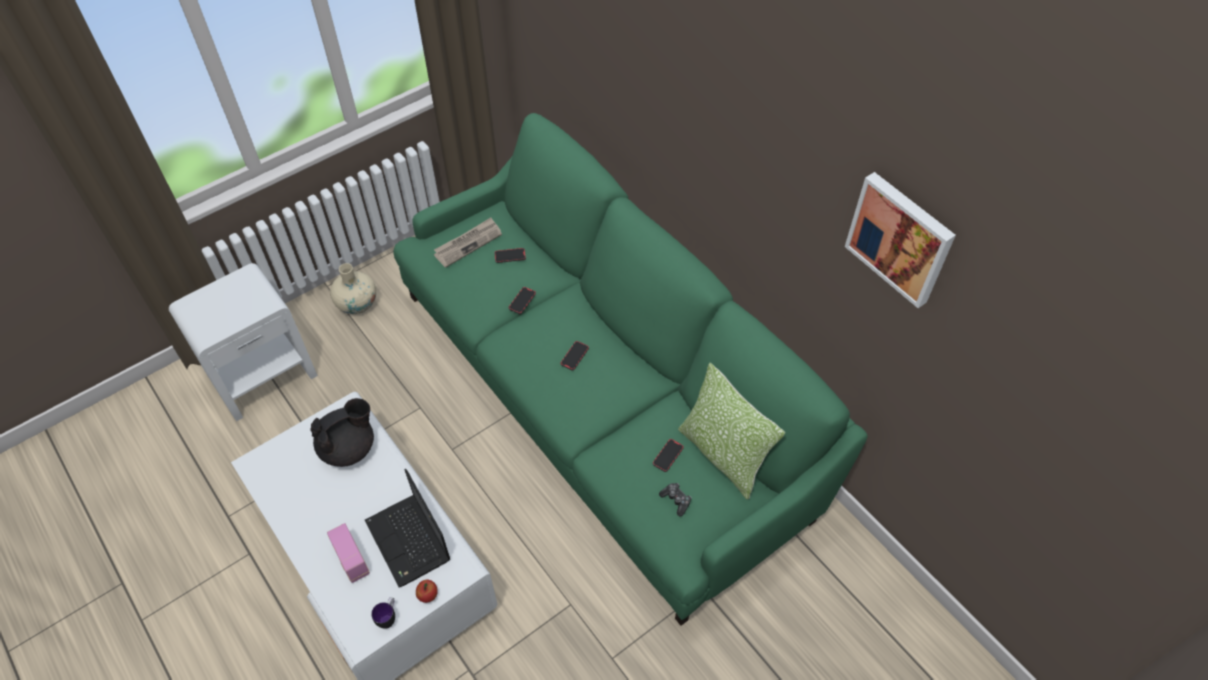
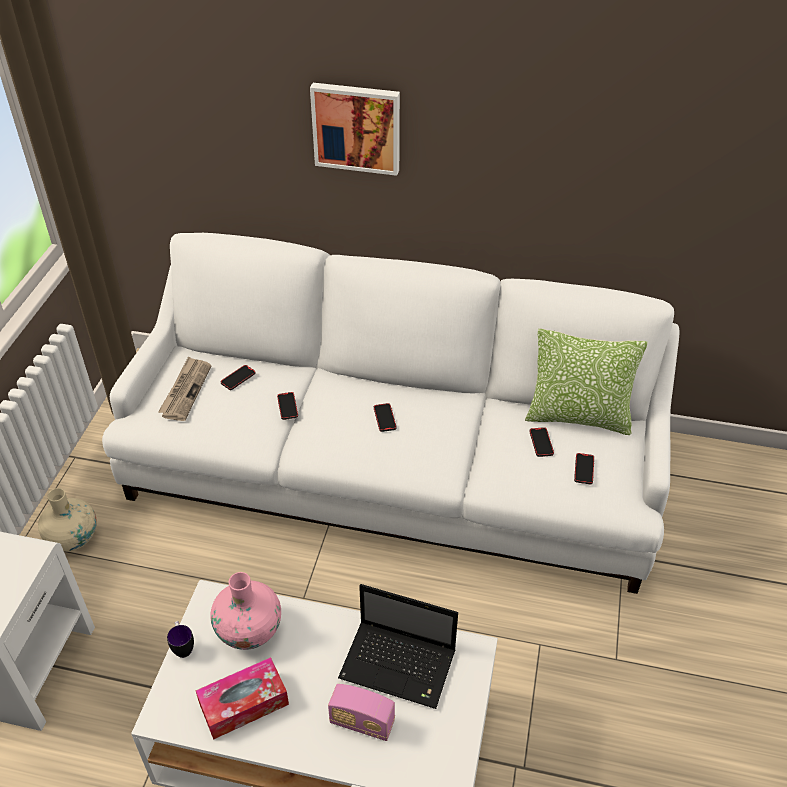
camera: 40 degrees left, 10 degrees down
(301, 493) = (244, 704): none -> tissue box
(349, 447) = (249, 630): black teapot -> pink vase
(388, 617) = (453, 743): mug -> mug (183, 646)
(428, 595) = (467, 695): apple -> none
(604, 398) = (394, 469): green sofa -> white sofa
(676, 500) = (584, 470): game controller -> phone
(901, 238) = (684, 96): picture -> picture (357, 127)

